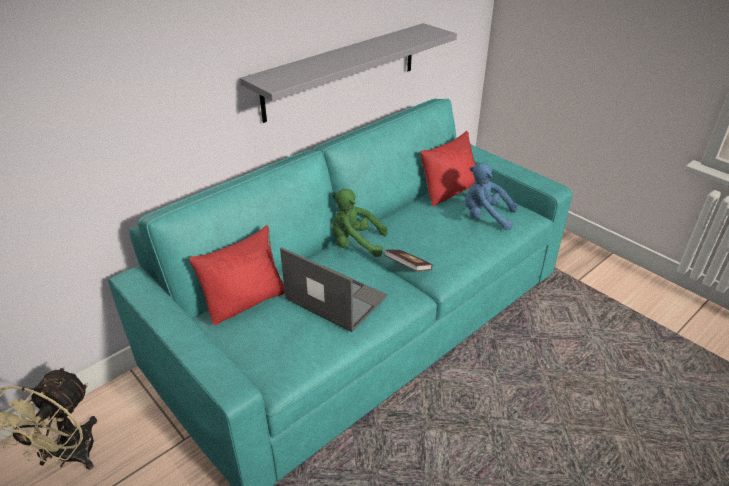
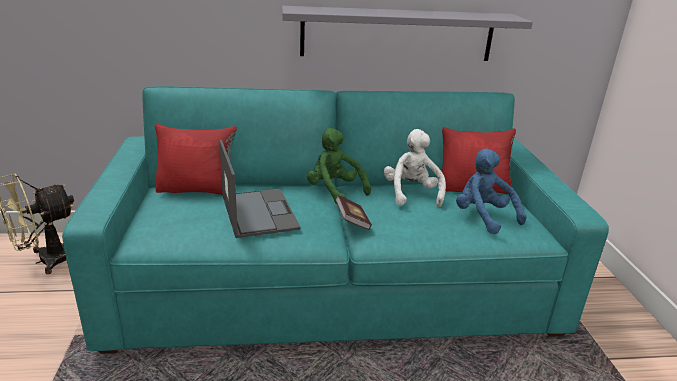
camera: 35 degrees right, 10 degrees down
(418, 219) = (411, 194): none -> white plush toy

